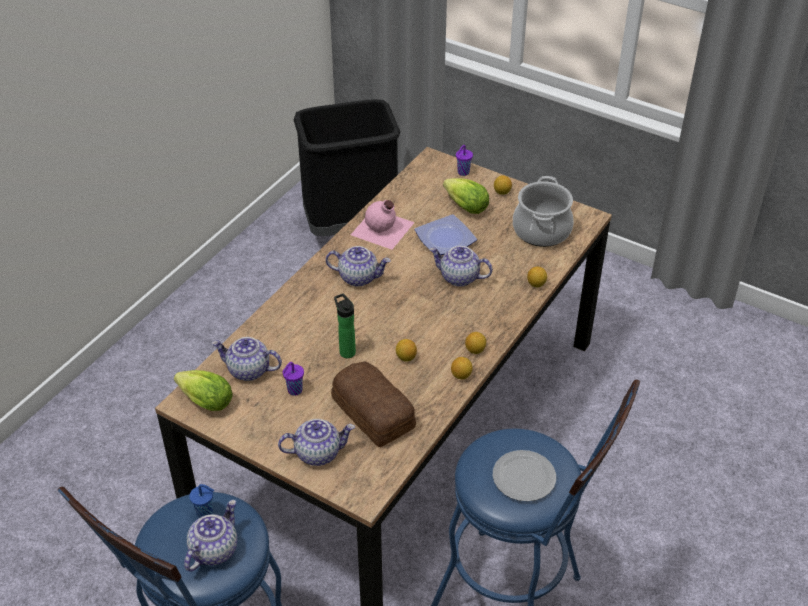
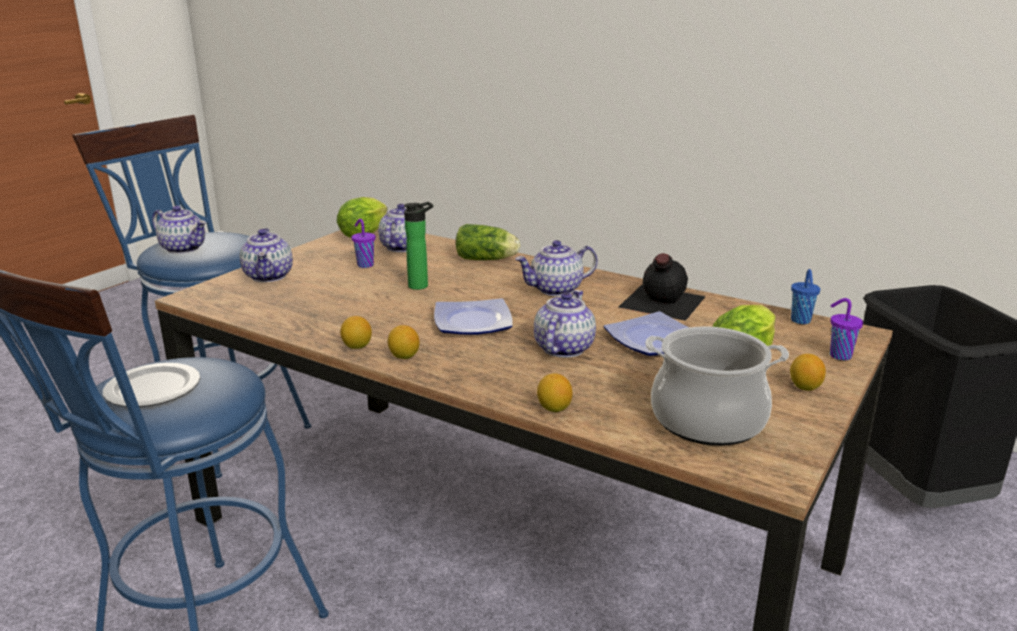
camera: 90 degrees right, 20 degrees down
(206, 513) = (228, 244): blue cup -> blue cup (801, 321)
(288, 314) = (488, 259): none -> lettuce
(359, 277) = (556, 290): teapot -> teapot turned 60 degrees clockwise
(373, 411) = (316, 299): bread -> none
(382, 229) = (660, 301): pink bottle -> black bottle
(406, 357) = (401, 315): lemon -> none
(419, 318) = (474, 323): none -> plate

